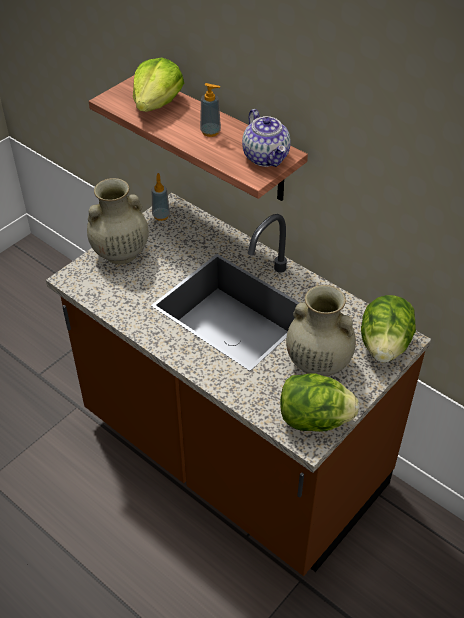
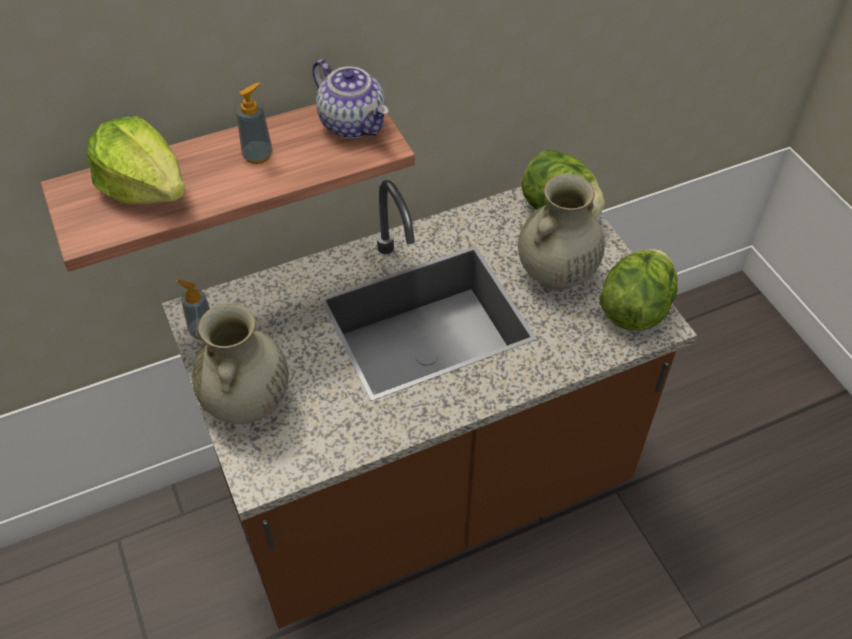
camera: 65 degrees left, 5 degrees up
(266, 157) = (353, 124): teapot -> teapot turned 45 degrees clockwise

